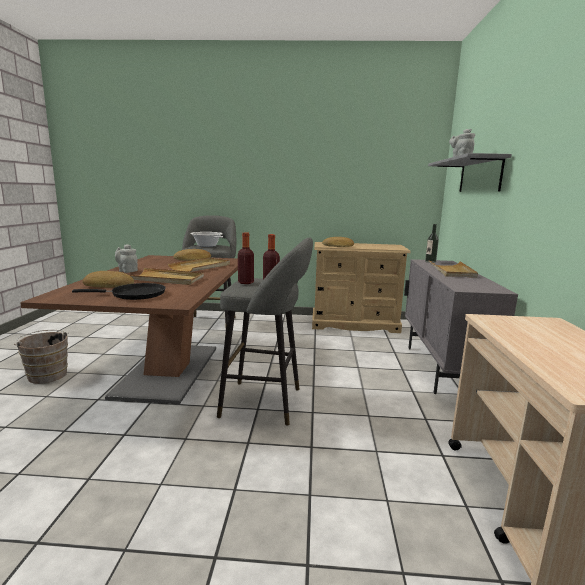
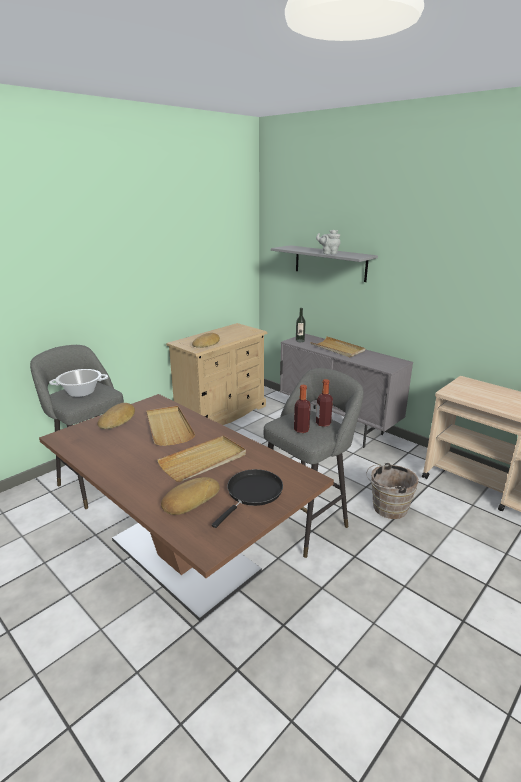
camera: 50 degrees left, 10 degrees up
(47, 374) = (70, 661): brown bucket -> brown bucket (387, 508)
(127, 271) = (124, 473): grey teapot -> none

